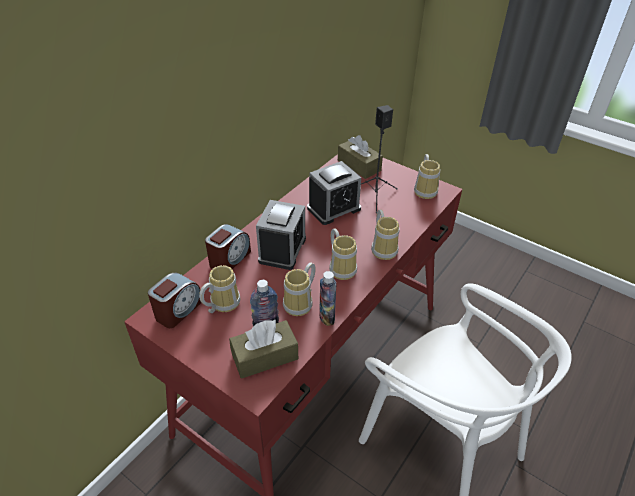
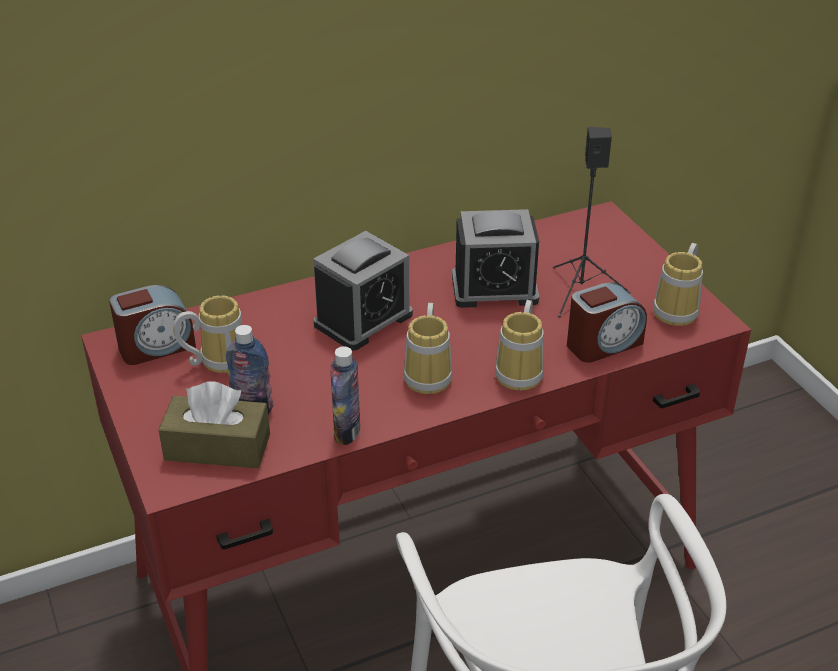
camera: 30 degrees right, 5 degrees down
(229, 259) = (277, 306): alarm clock -> alarm clock (603, 344)
(301, 303) = (327, 400): mug -> none
(359, 165) = (596, 238): brown tissue box -> none

